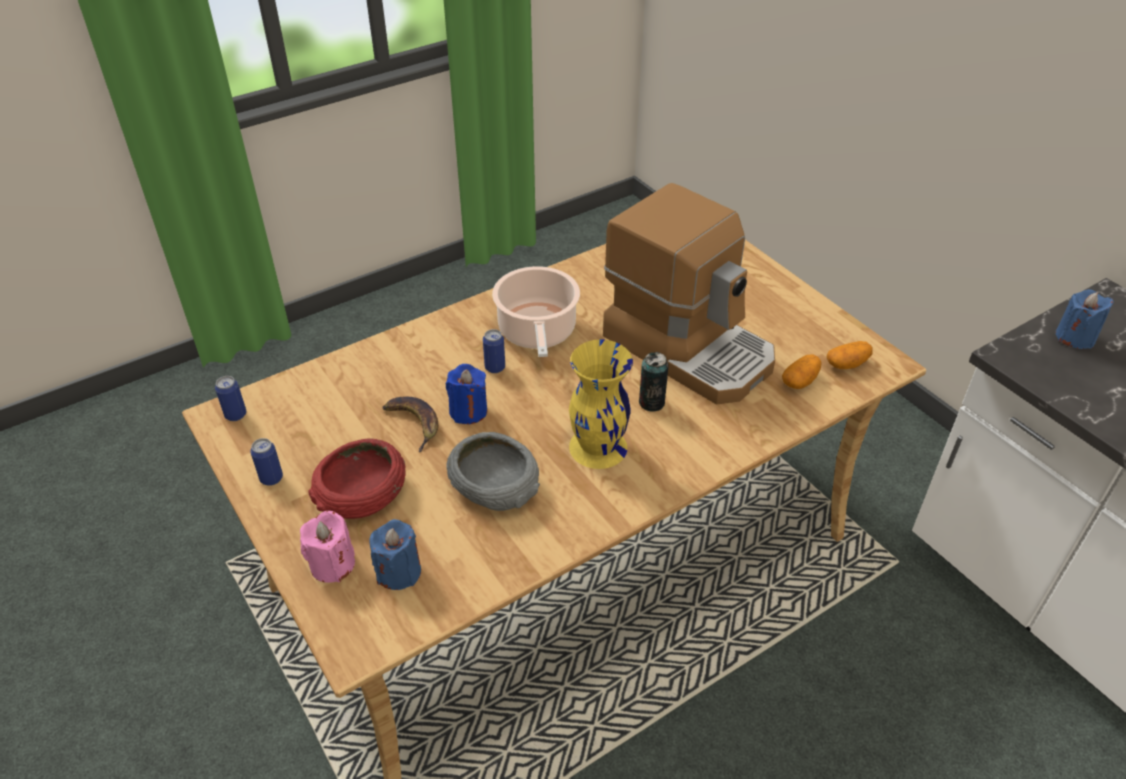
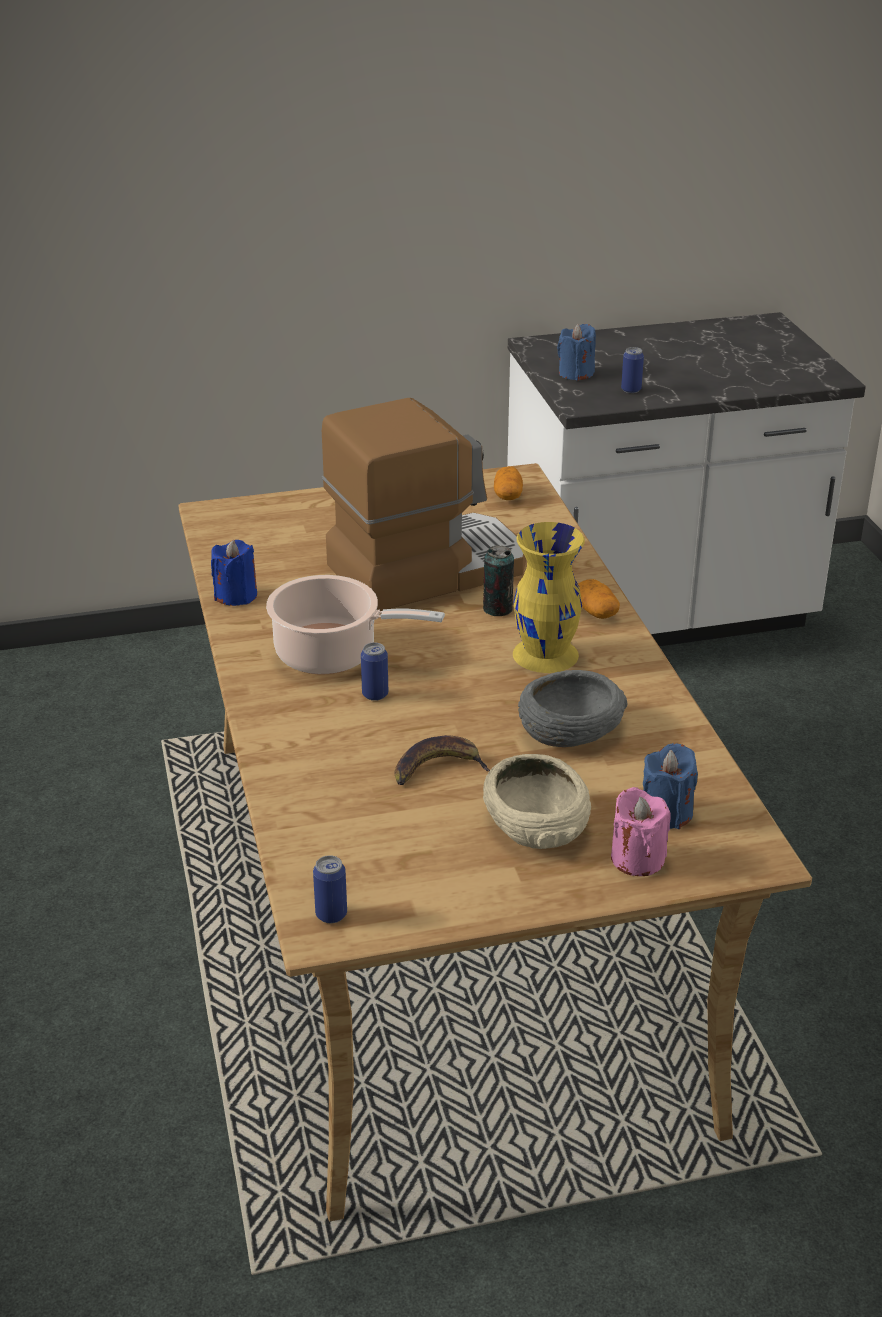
camera: 70 degrees left, 10 degrees down
(271, 478) = (473, 892): can -> can (631, 390)
(362, 494) = (537, 823): red bowl -> beige bowl
(468, 411) = (440, 726): blue candle -> blue candle (236, 595)
(800, 381) = (516, 524): potato -> potato (595, 612)

